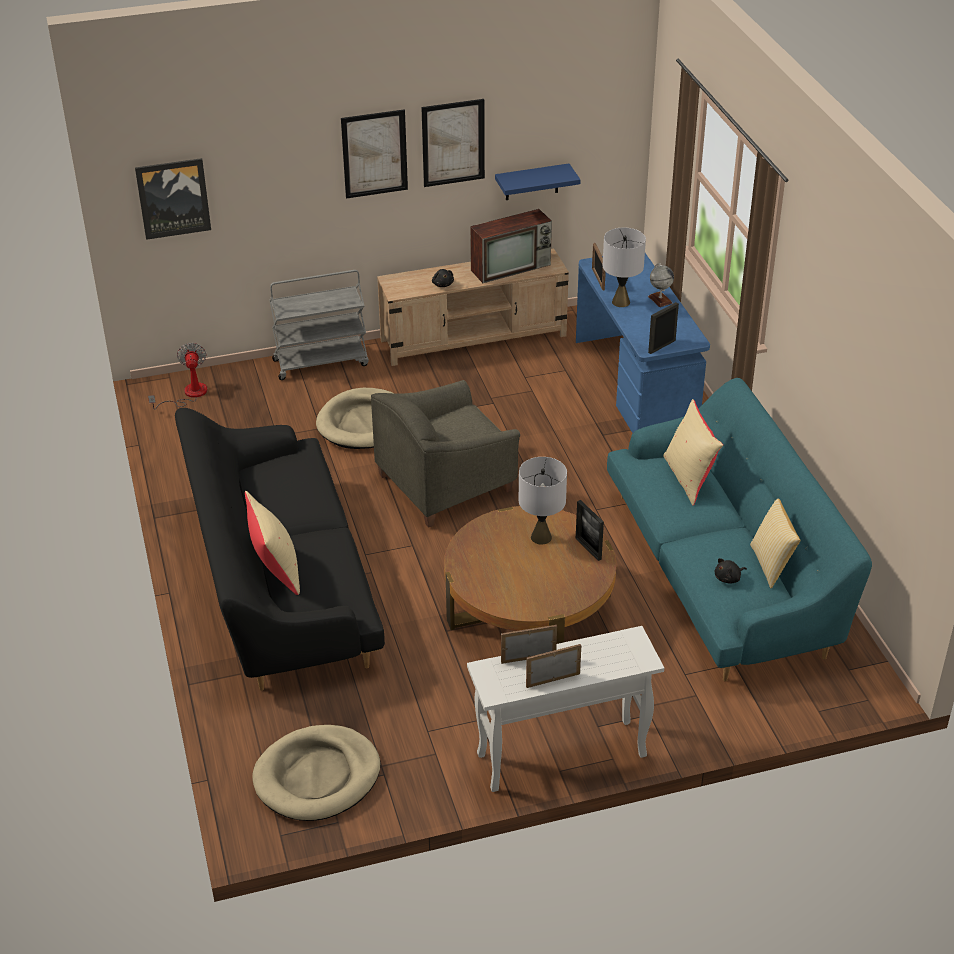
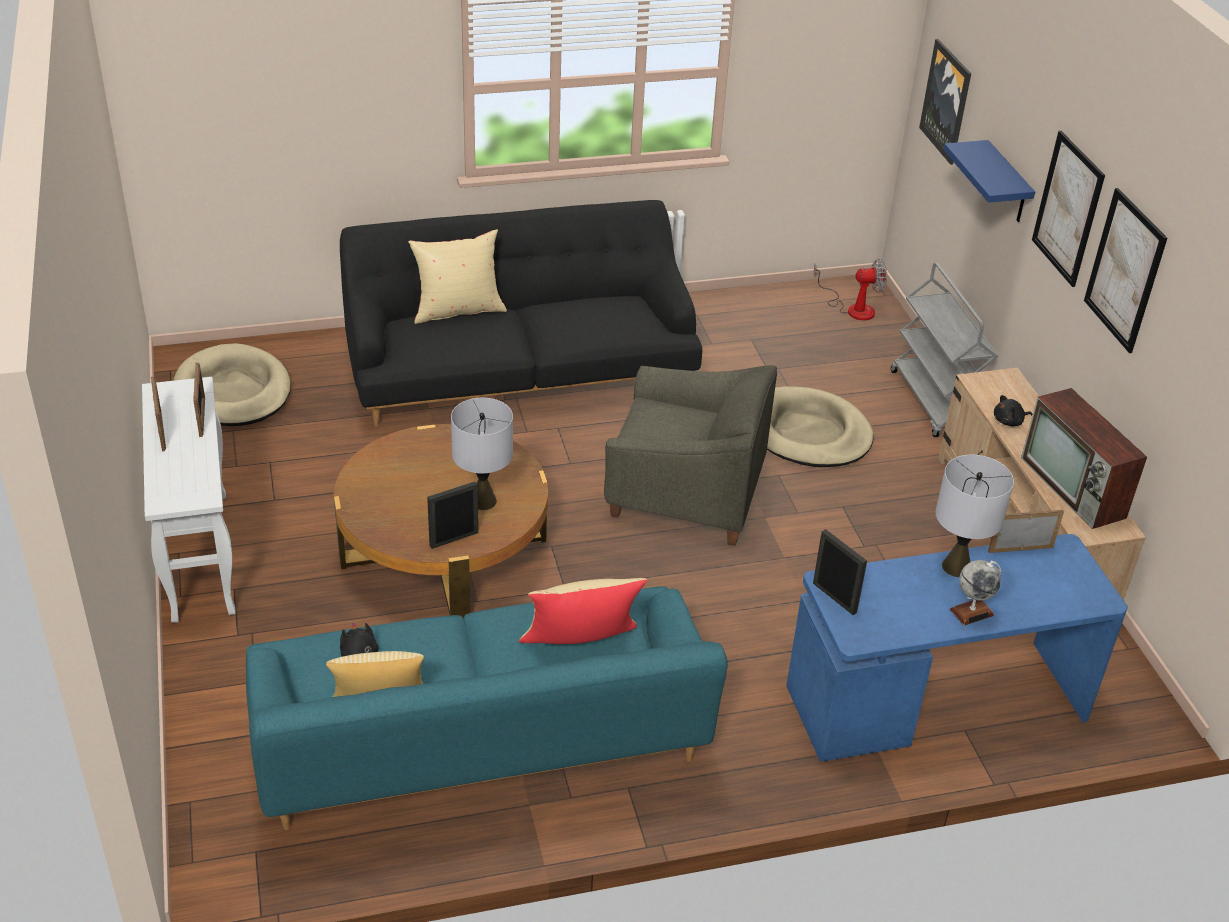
camera: 90 degrees right, 0 degrees up
(446, 484) = (685, 494): grey armchair -> grey armchair turned 135 degrees clockwise
(532, 182) = (1166, 417): blue shelf -> blue shelf (1007, 184)

